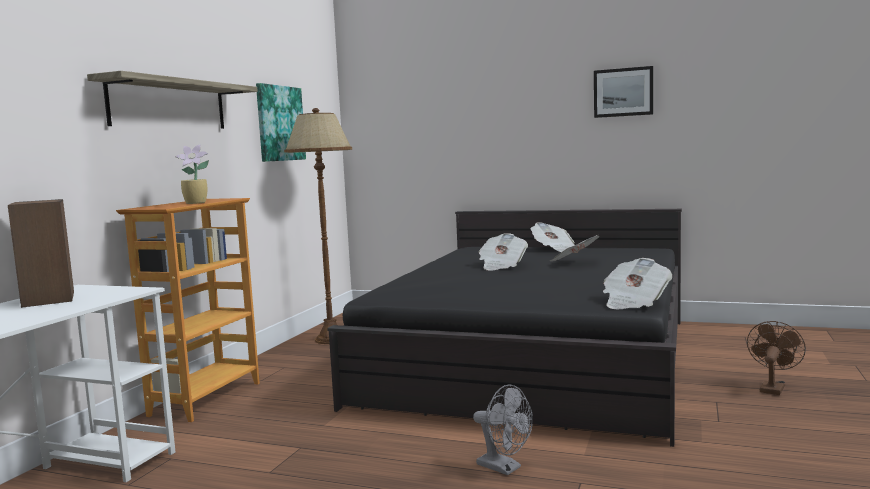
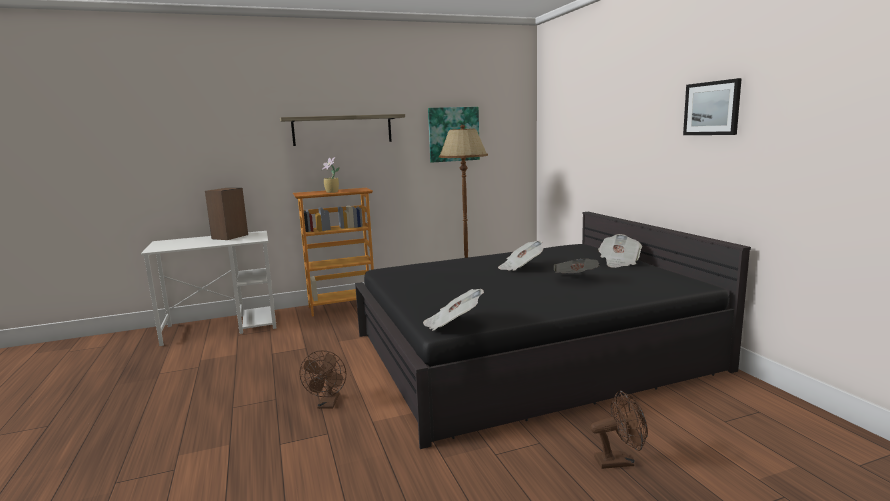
camera: 50 degrees right, 5 degrees up
(504, 468) = (328, 404): grey fan -> brown fan

